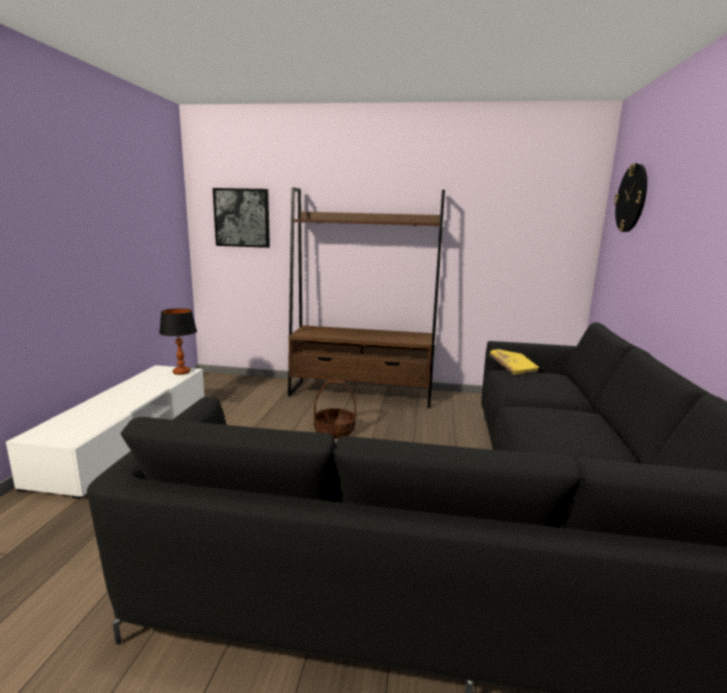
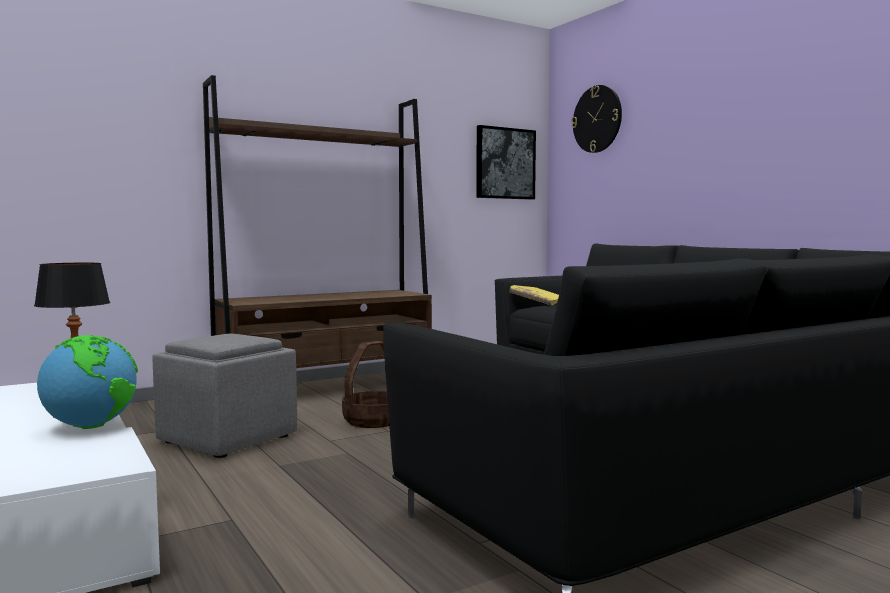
camera: 40 degrees left, 10 degrees down
(121, 408) = (91, 426): none -> globe
(242, 218) = (94, 122): picture -> picture (505, 163)
(250, 418) = (228, 438): none -> grey ottoman

